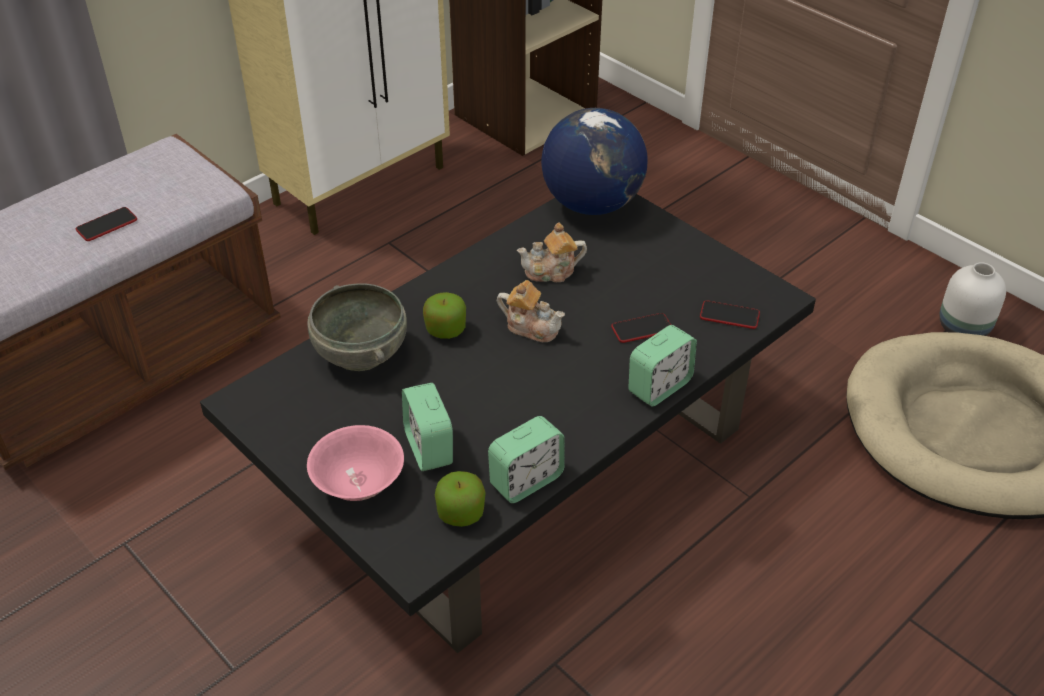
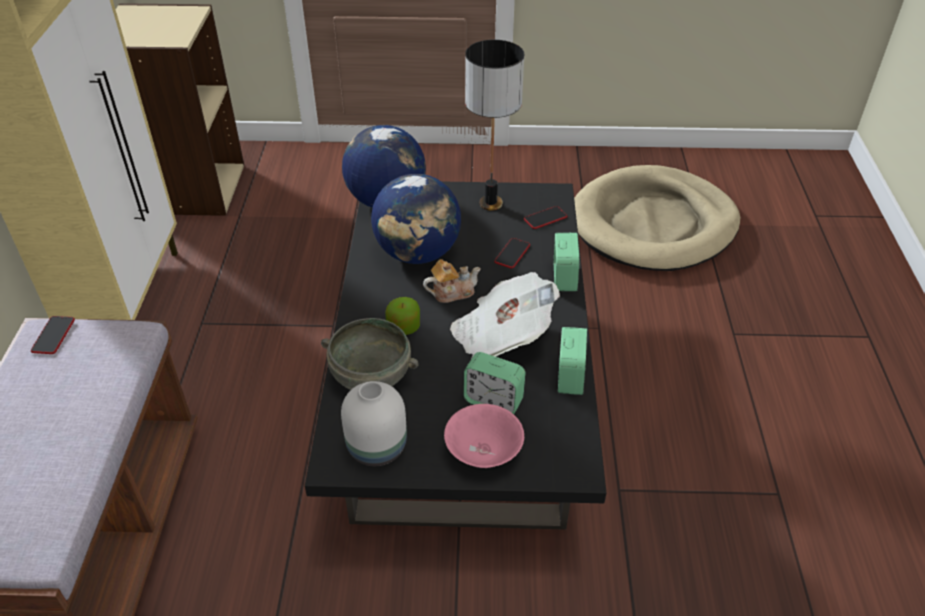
camera: 45 degrees left, 0 degrees up
(107, 225) = (77, 413): phone -> phone (53, 335)
(461, 513) = (562, 422): apple -> none
(519, 397) = (501, 336): none -> newspaper
(551, 271) = (418, 253): teapot -> globe
(692, 266) = (490, 203): none -> table lamp
(963, 328) = (587, 176): white vase -> white vase (377, 449)

